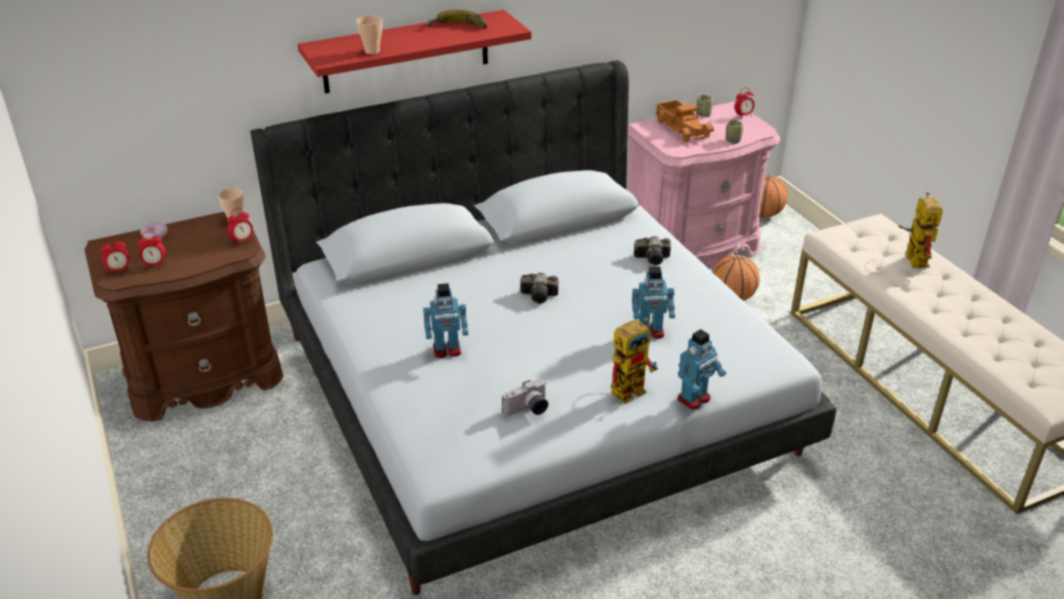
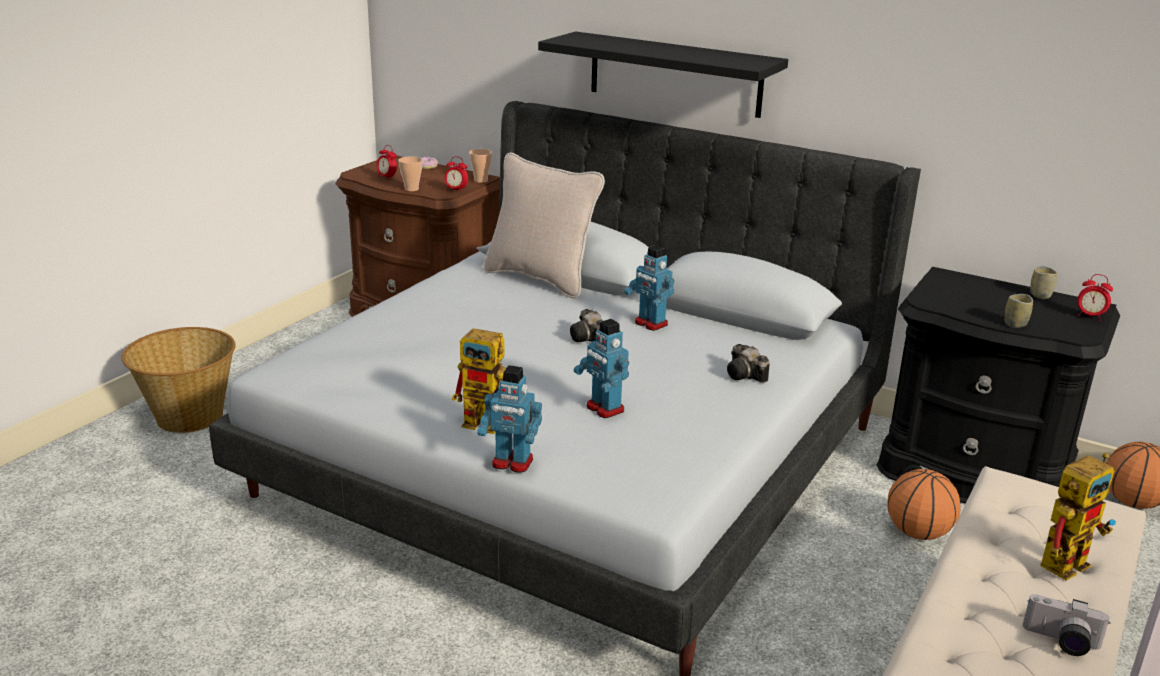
camera: 55 degrees right, 10 degrees down
(119, 271) = (366, 172): alarm clock -> none
(372, 51) = (602, 45): cup -> cup (411, 189)
(406, 52) = (675, 74): red shelf -> black shelf
(409, 275) = (540, 279): none -> beige pillow
(447, 350) = (447, 324): toy robot -> toy robot (650, 324)
(458, 27) = (710, 54): banana -> none
(528, 410) = (393, 380): camera -> camera (1061, 642)
(683, 128) = (984, 293): toy truck -> none
(695, 247) = (974, 475): pink nightstand -> black nightstand

